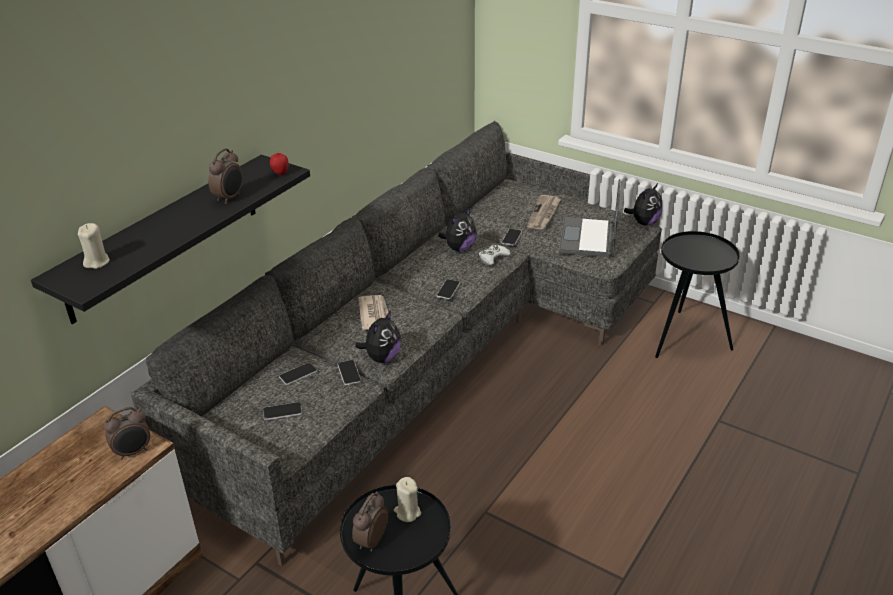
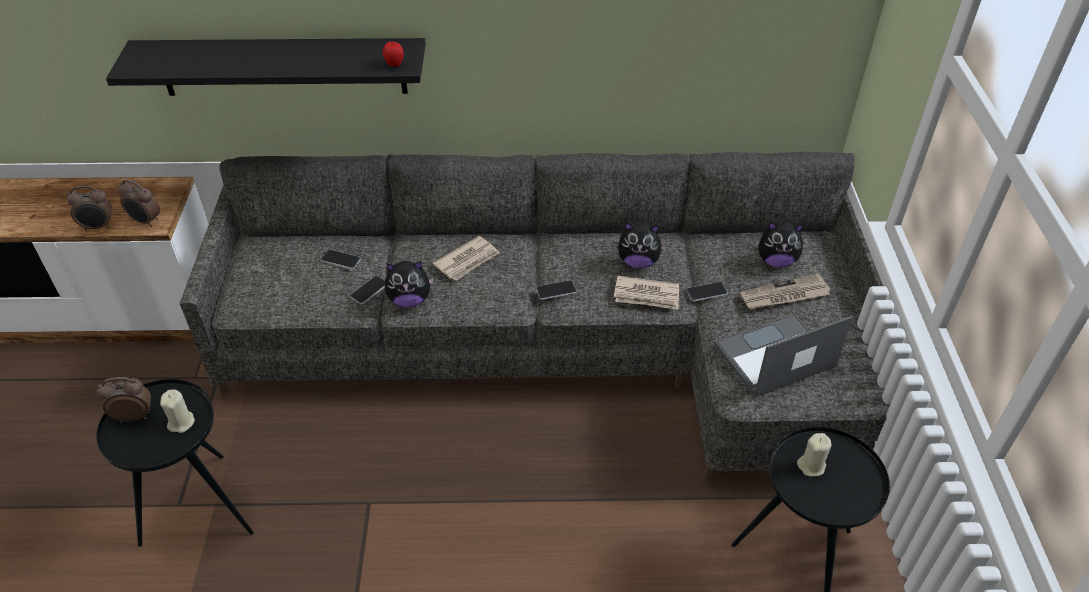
camera: 55 degrees right, 10 degrees up
(97, 262) = (170, 53): beige candle -> beige candle (811, 465)
(230, 198) = (324, 61): alarm clock -> alarm clock (98, 227)
(282, 412) = (284, 278): phone -> none
(493, 257) = (647, 295): white game controller -> newspaper
(644, 223) = (870, 394): plush toy -> plush toy (776, 261)

